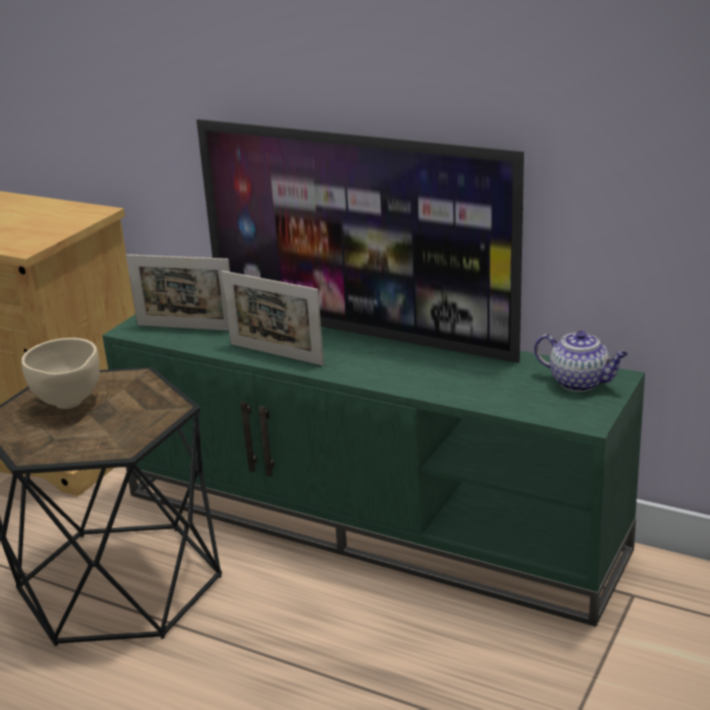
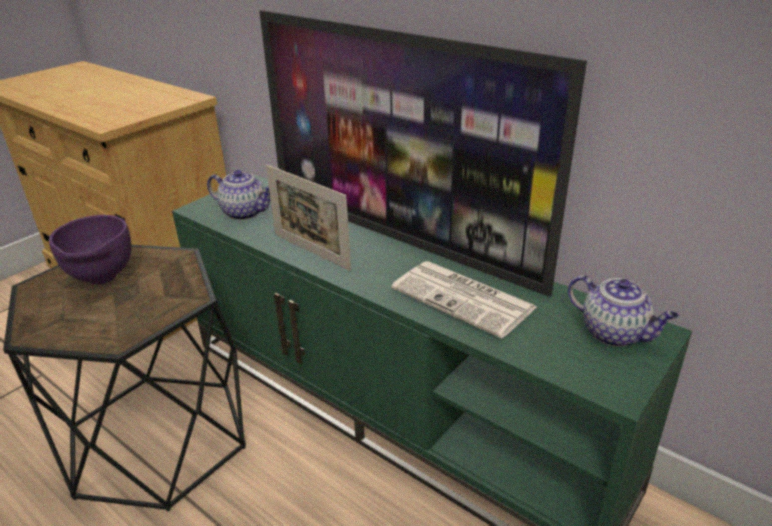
camera: 10 degrees right, 5 degrees up
(69, 405) = (102, 280): beige bowl -> purple bowl
(186, 327) = (245, 212): picture frame -> teapot
(441, 374) = (465, 299): none -> newspaper

